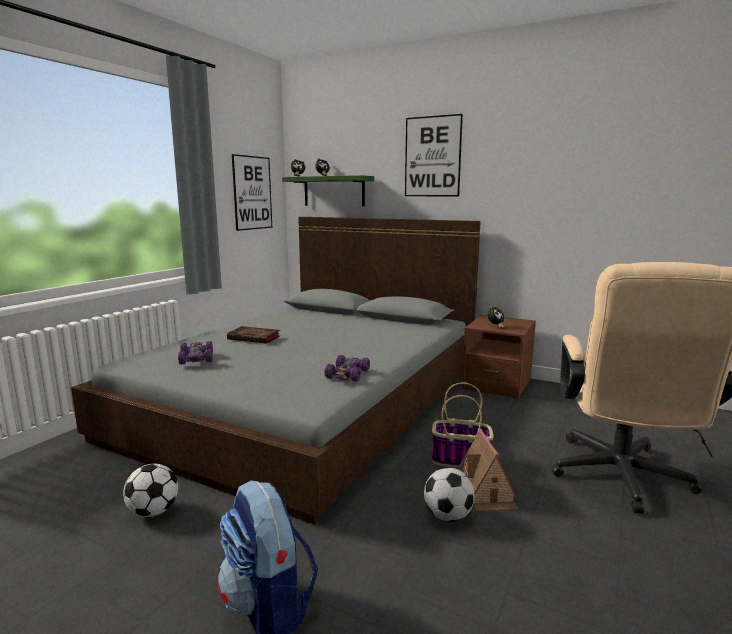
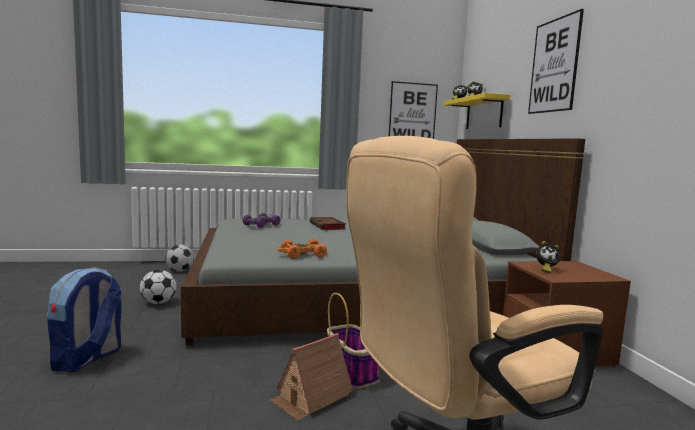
camera: 50 degrees right, 5 degrees down
(334, 191) = (484, 113): green shelf -> yellow shelf
(347, 374) = (302, 255): purple toy car -> orange toy car
(448, 516) = (247, 389): football -> football (180, 271)

